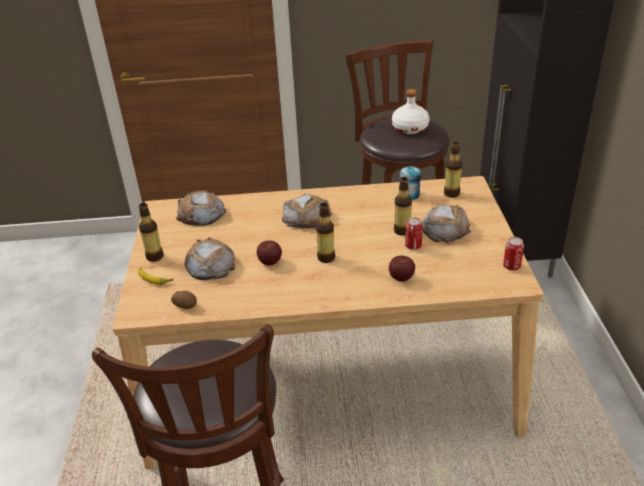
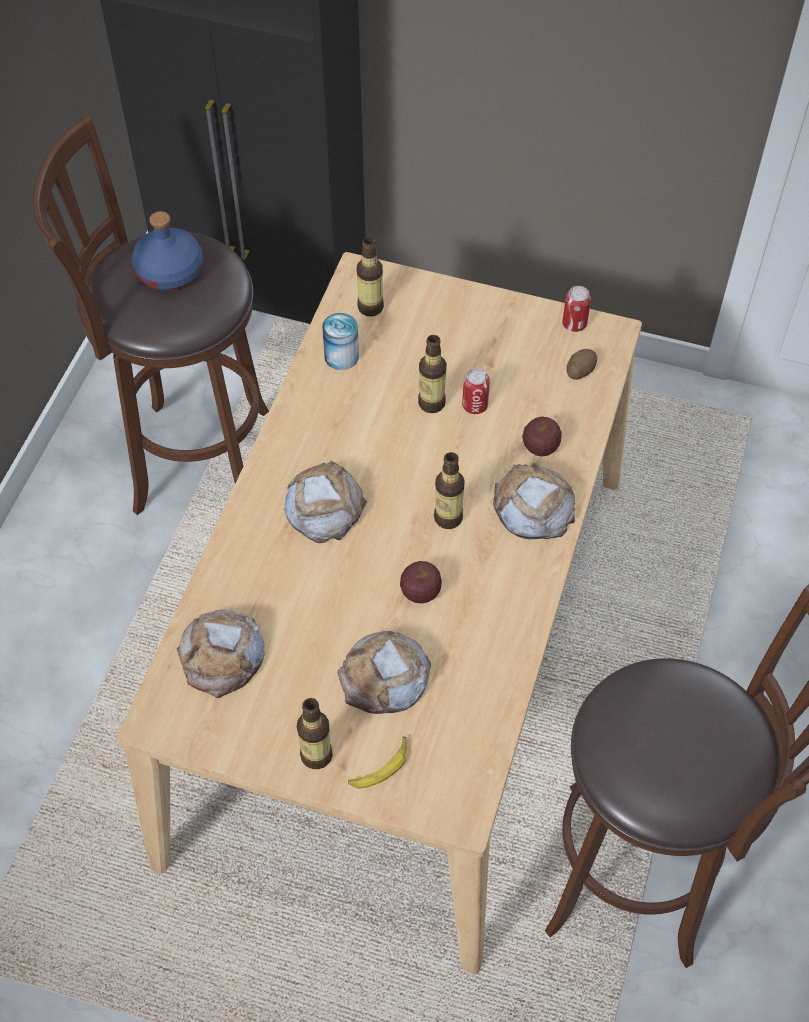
camera: 70 degrees left, 20 degrees up
(185, 305) = (473, 735): potato -> potato (580, 370)
(410, 128) = (170, 271): white bottle -> blue bottle
(445, 228) = (454, 353): bread -> bread (532, 507)

